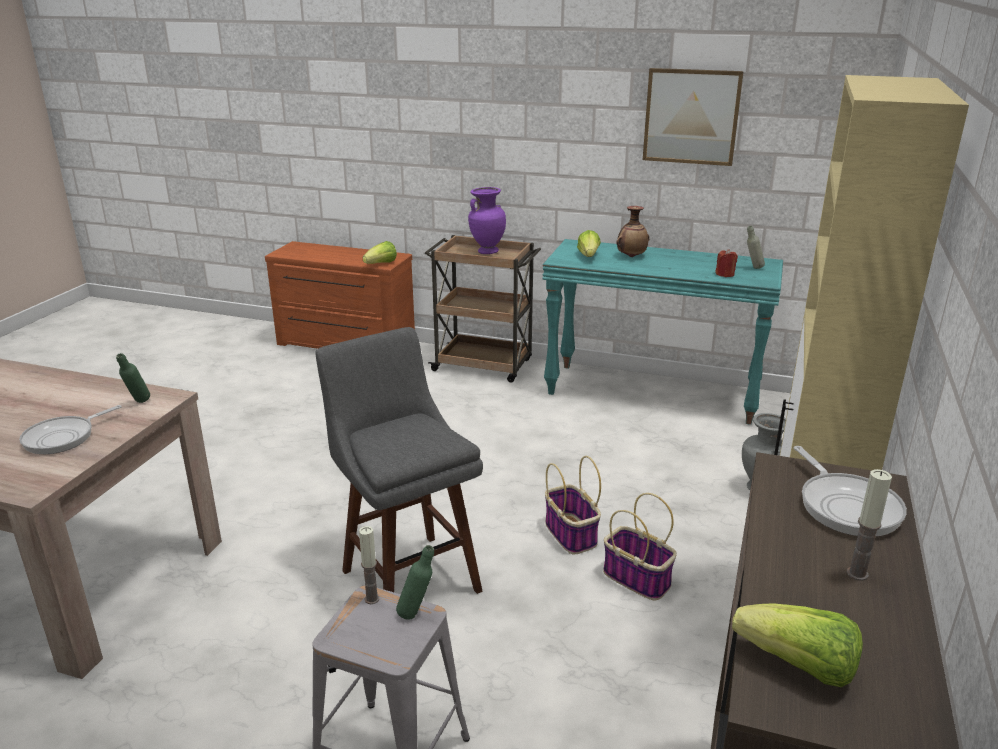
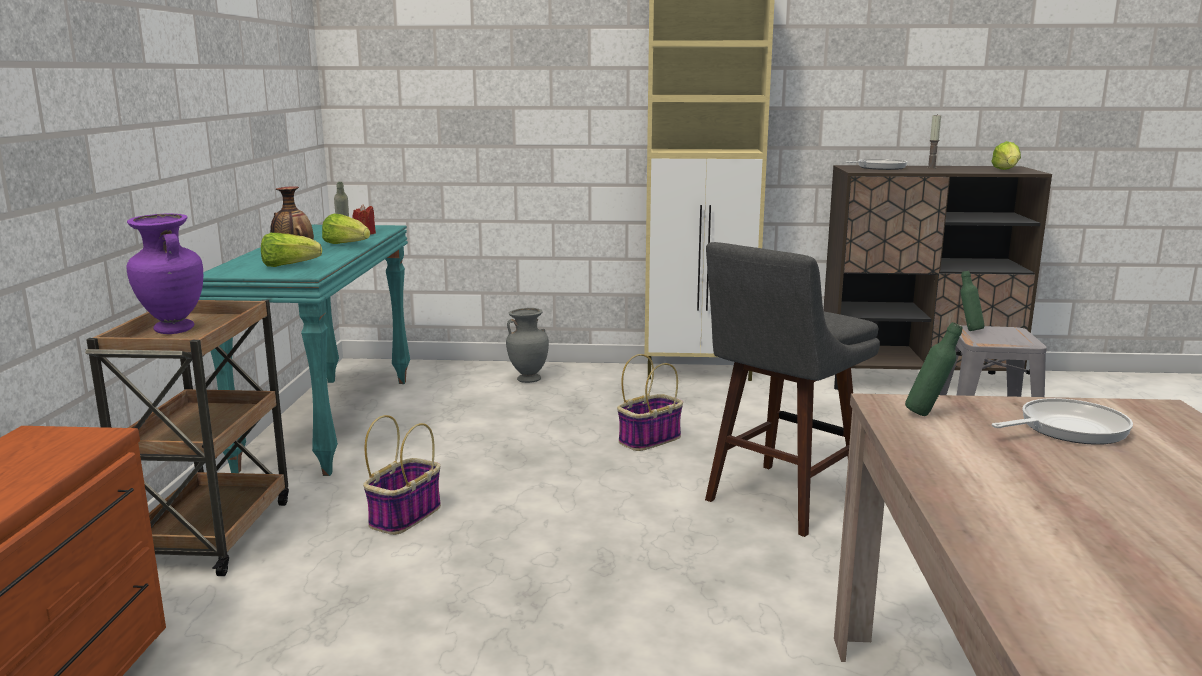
camera: 105 degrees left, 10 degrees down
(63, 437) = (1067, 429): frying pan -> frying pan turned 45 degrees counterclockwise
(372, 599) = (977, 341): candle -> none
(381, 264) = (92, 439): lettuce -> lettuce (346, 244)
(638, 579) = (694, 413): basket -> basket (405, 515)
(691, 116) = (242, 72): picture -> none

